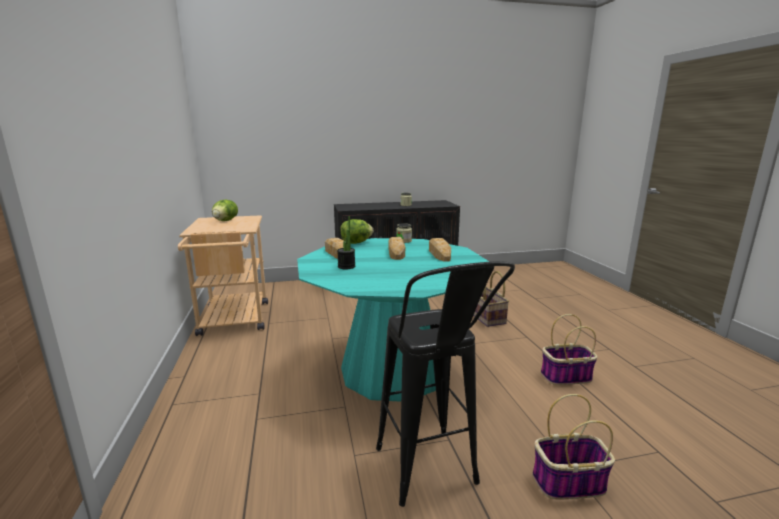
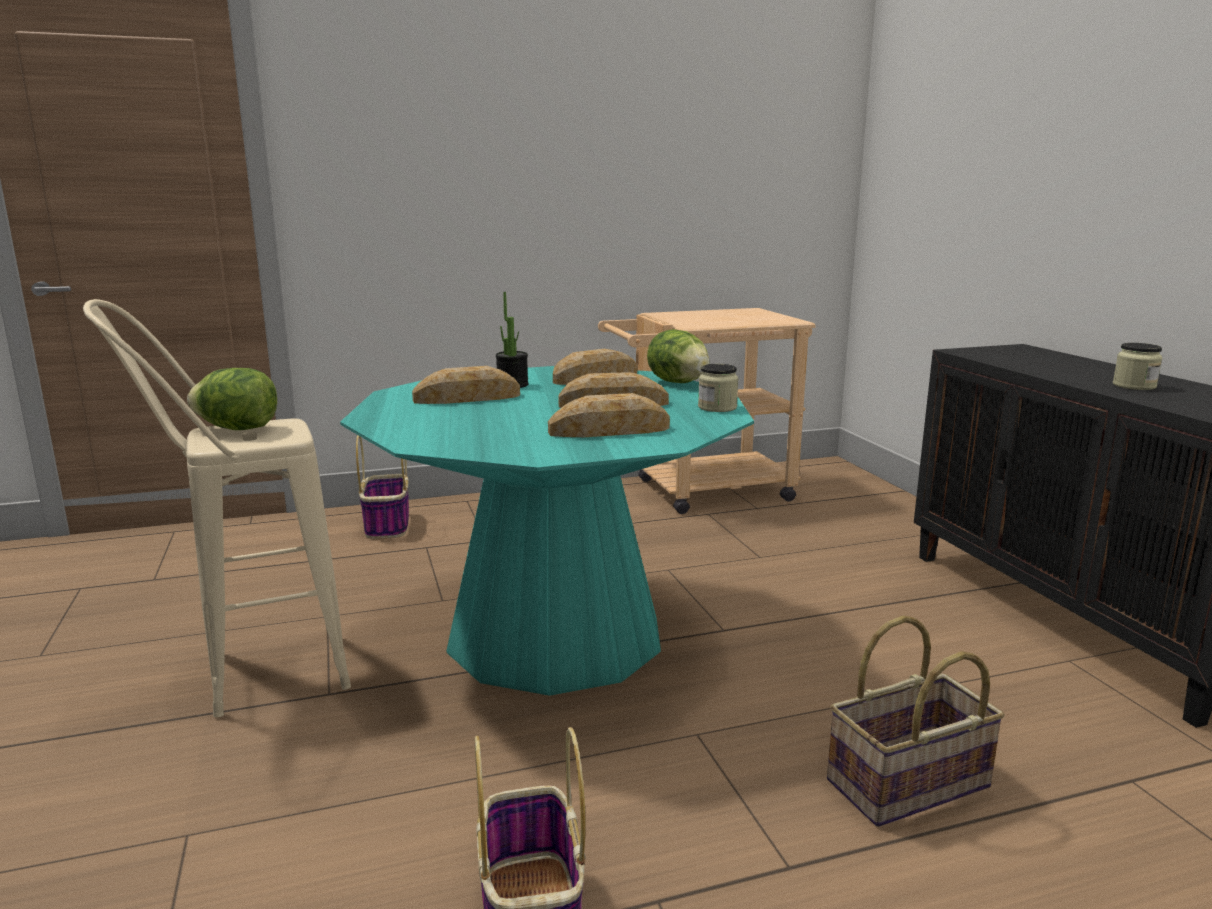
camera: 85 degrees right, 0 degrees up
(225, 221) = (743, 316): lettuce -> lettuce (238, 429)
(375, 274) = (467, 398): none -> bread
(432, 478) = (251, 676): black stool -> beige stool
(568, 483) = (156, 822): basket -> basket (387, 525)

